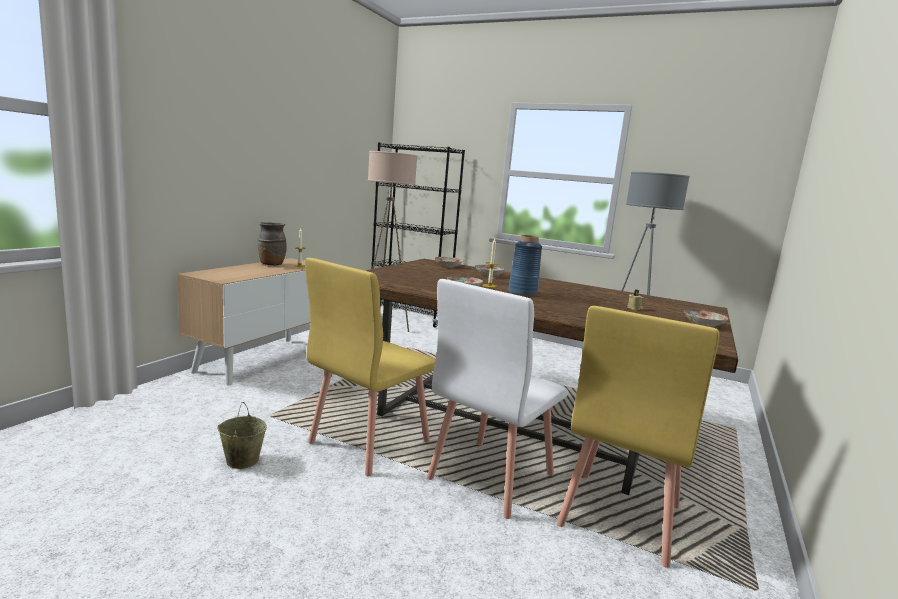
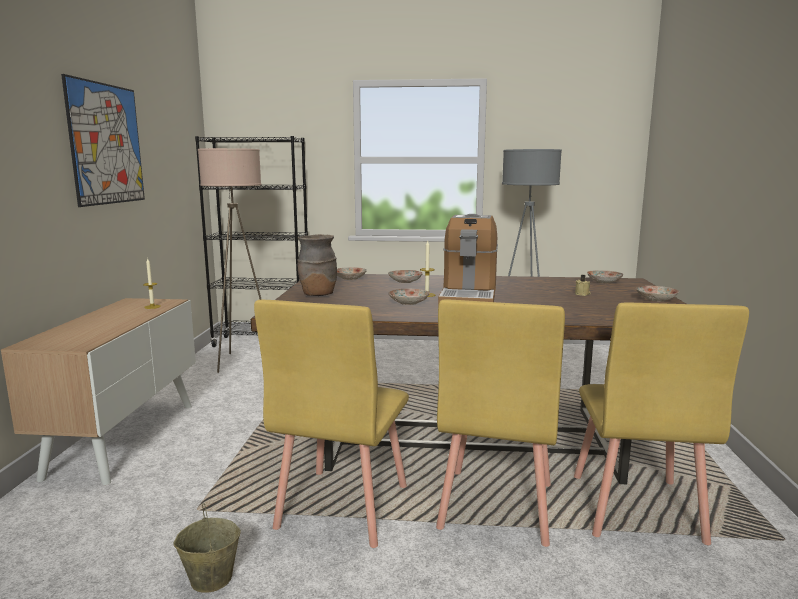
camera: 20 degrees left, 0 degrees up
(271, 264) = (113, 311): brown vase -> brown vase (317, 295)
(293, 140) = (106, 144): none -> picture
(490, 476) = (495, 506): white chair -> yellow chair
(523, 293) = (469, 297): blue vase -> coffee machine
(677, 304) = (604, 282): none -> plate

